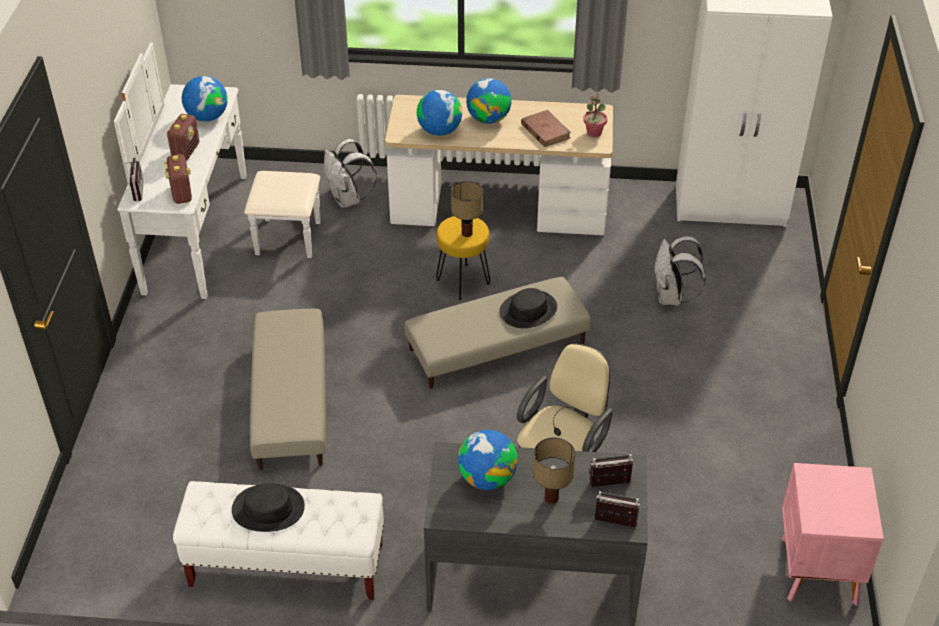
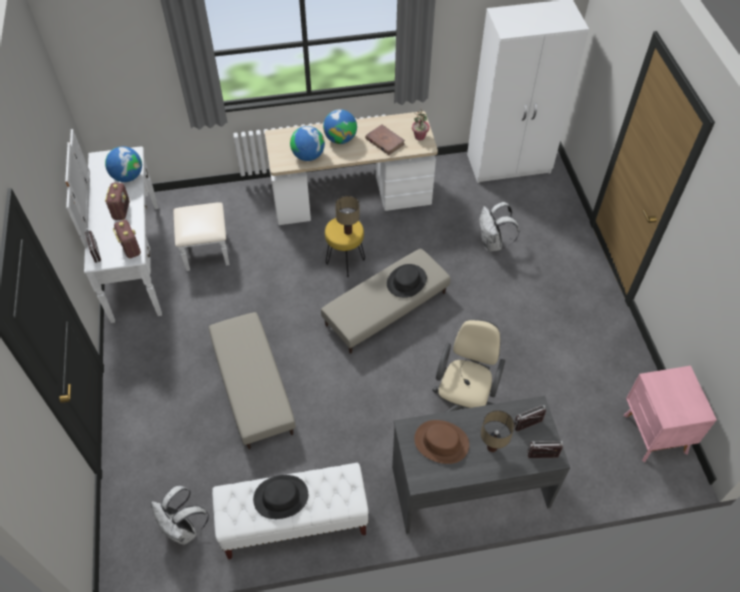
camera: 15 degrees left, 10 degrees up
(348, 199) = (241, 211): white backpack -> white backpack (184, 530)
(487, 478) = (441, 442): globe -> brown hat

